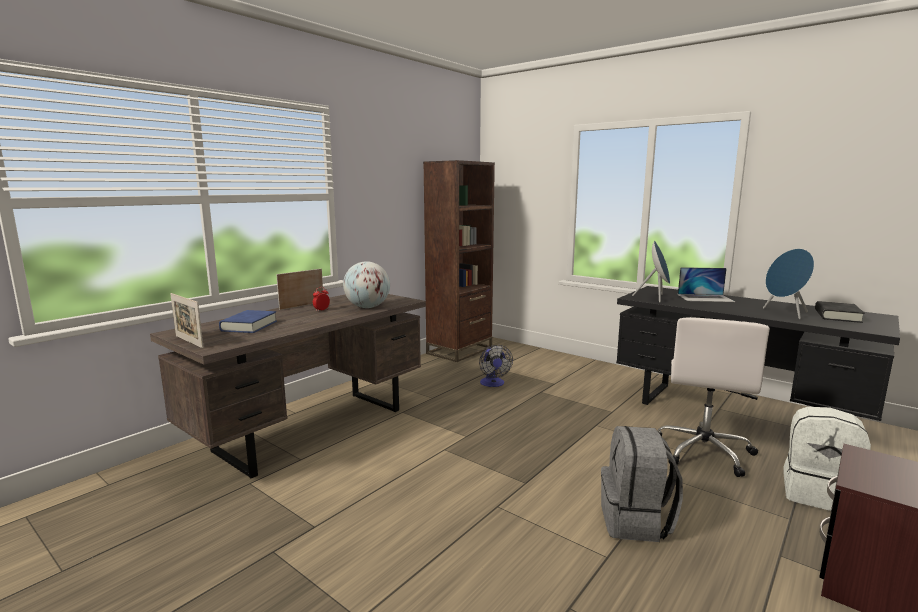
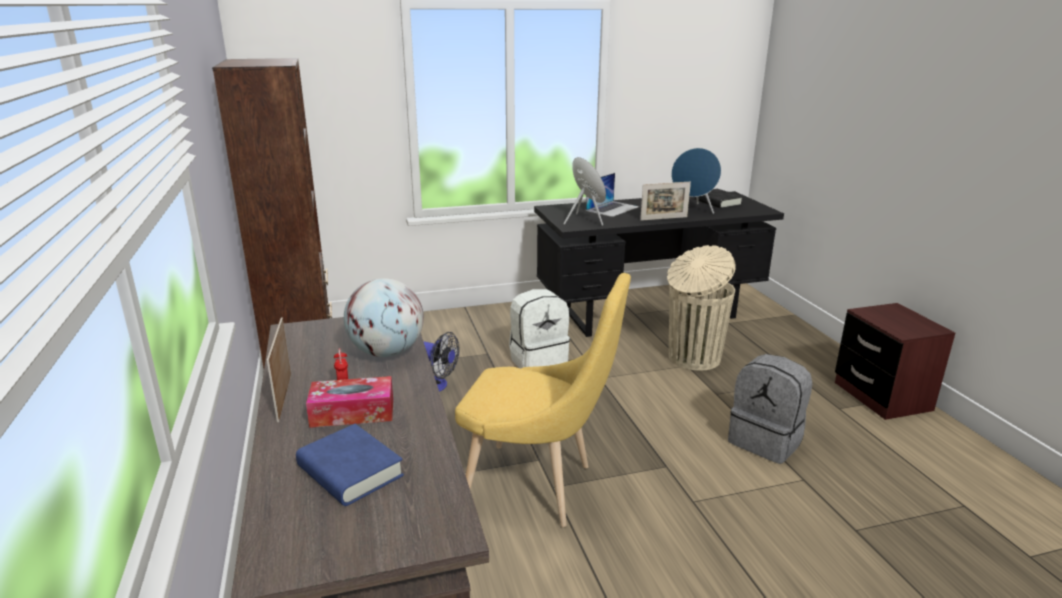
camera: 55 degrees left, 10 degrees up
(189, 341) = (373, 553): picture frame -> picture frame (664, 218)
(300, 316) = (352, 412): none -> tissue box
(437, 445) = (537, 487): none -> yellow chair
(703, 451) = (692, 358): white office chair -> beige trash can
(818, 494) = (782, 353): white backpack -> white backpack (538, 360)

